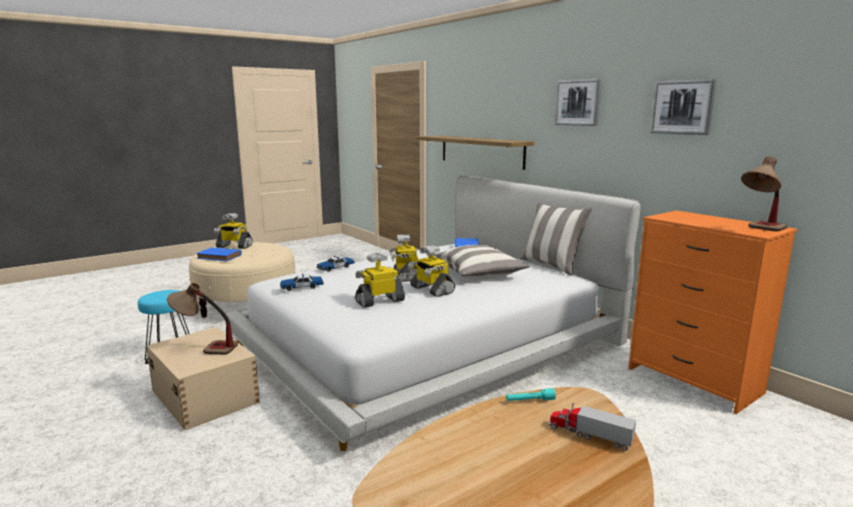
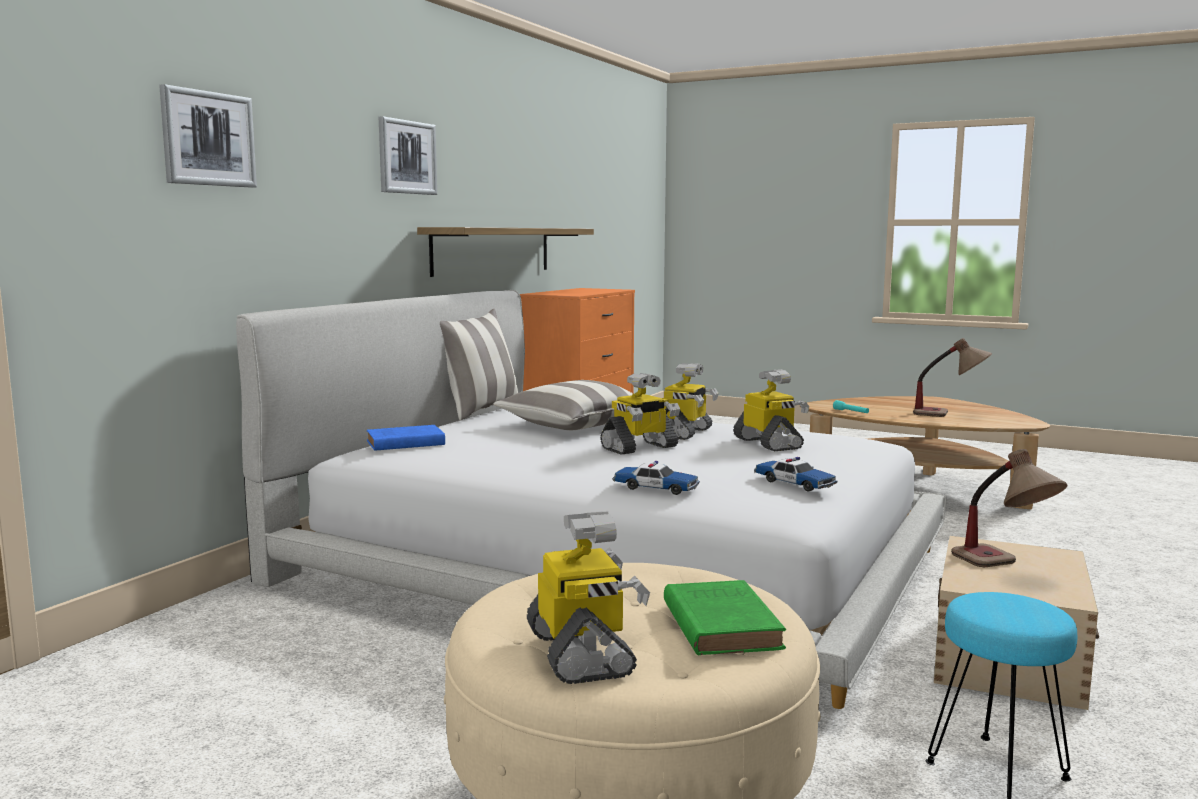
camera: 115 degrees left, 5 degrees down
(220, 257) = (720, 624): blue book -> green book
(379, 301) = (769, 443): toy robot -> toy robot turned 150 degrees counterclockwise
(481, 151) = (231, 252): shelf -> shelf (492, 250)
(589, 435) = (865, 403): toy truck -> none
(682, 107) = (503, 174): picture -> picture (208, 139)
(760, 230) = (602, 289): table lamp -> table lamp (950, 415)

